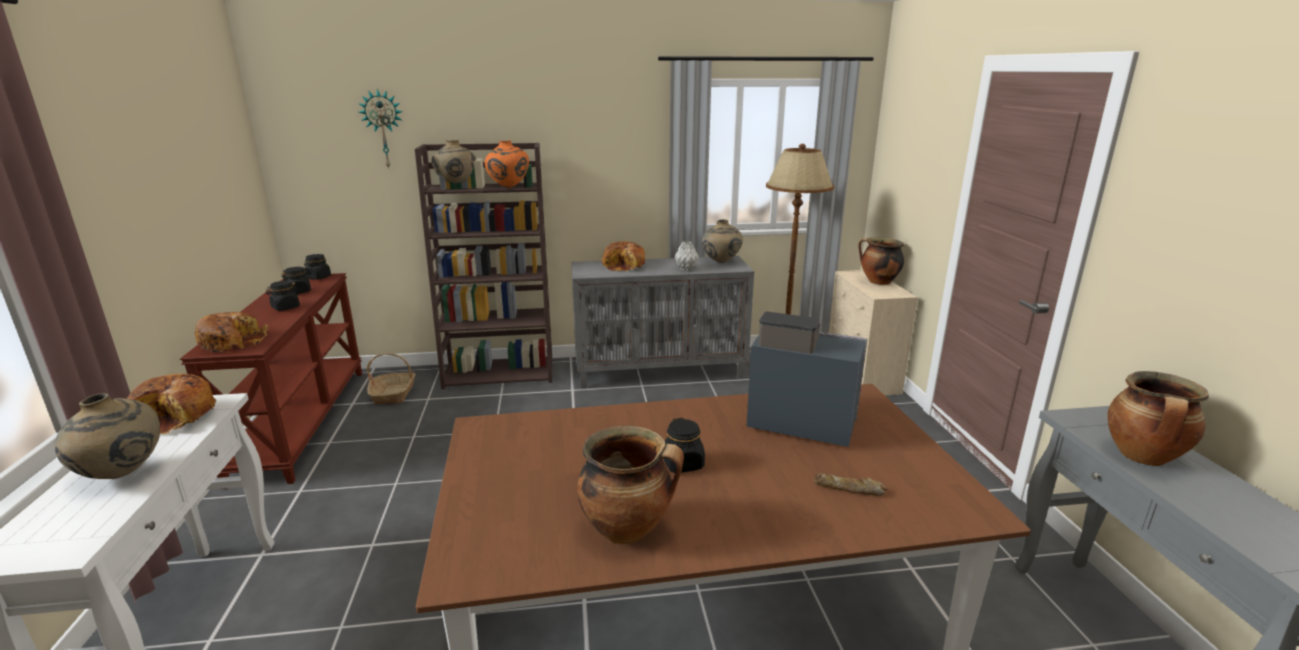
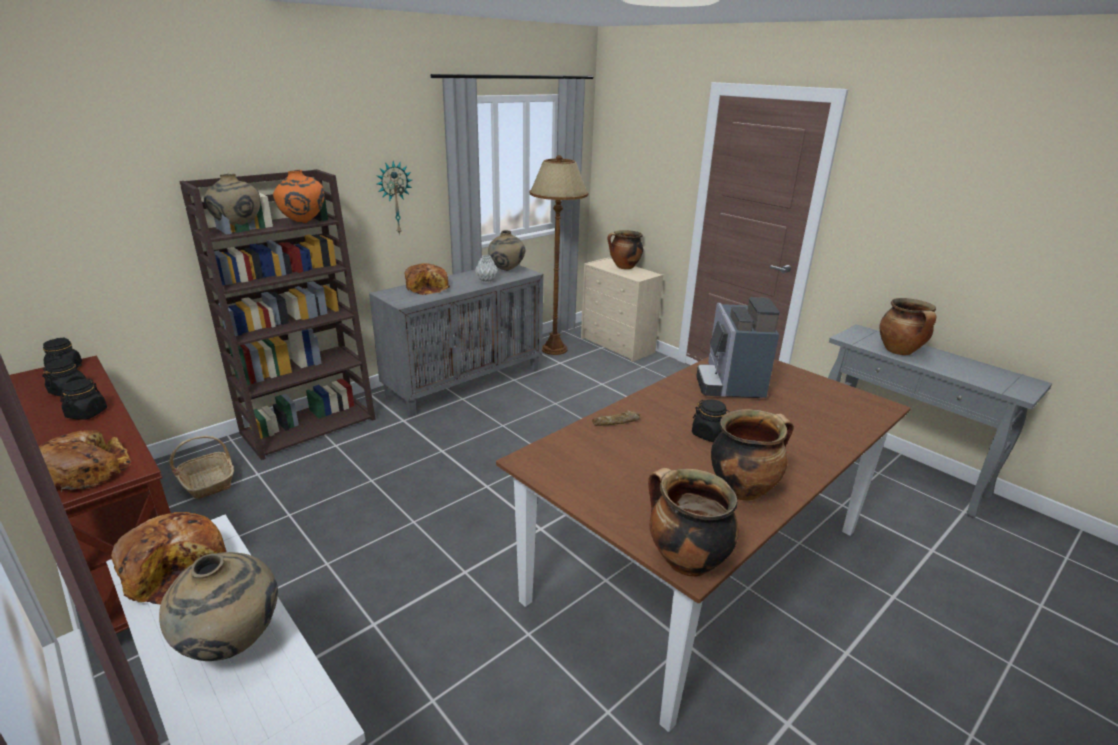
camera: 35 degrees left, 5 degrees up
(384, 129) = (123, 165): wall clock -> wall clock (394, 198)
(458, 567) = (685, 561): none -> cooking pot
(797, 422) = (730, 383): coffee machine -> coffee machine turned 75 degrees counterclockwise
(849, 489) = (813, 416): bread -> bread (616, 422)

